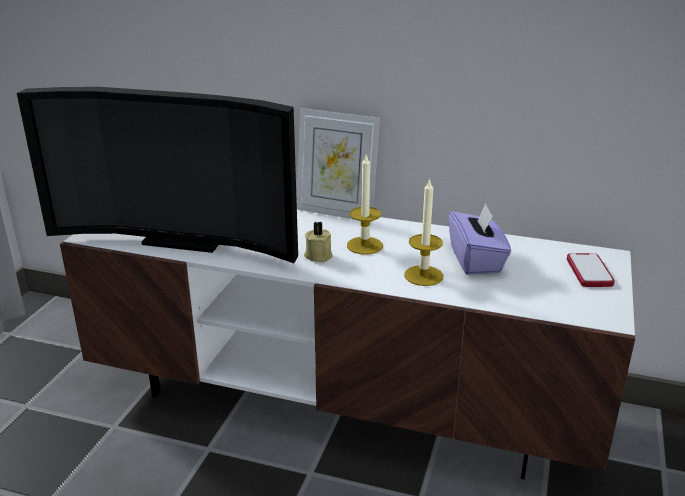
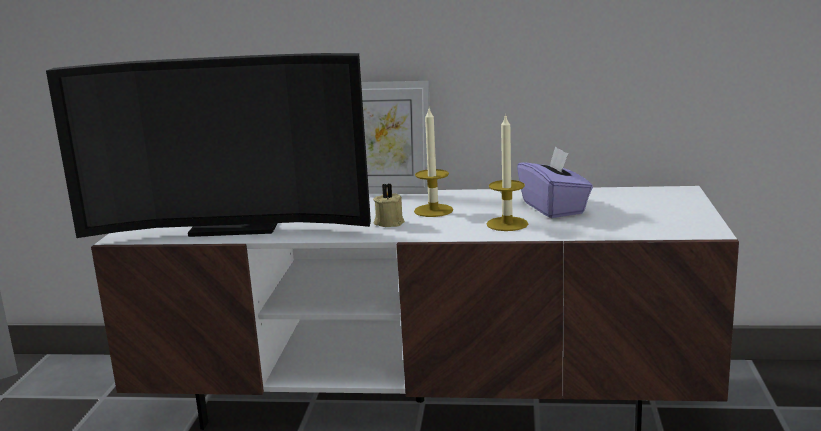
camera: 10 degrees left, 10 degrees down
(589, 272) = (669, 203): phone -> none

